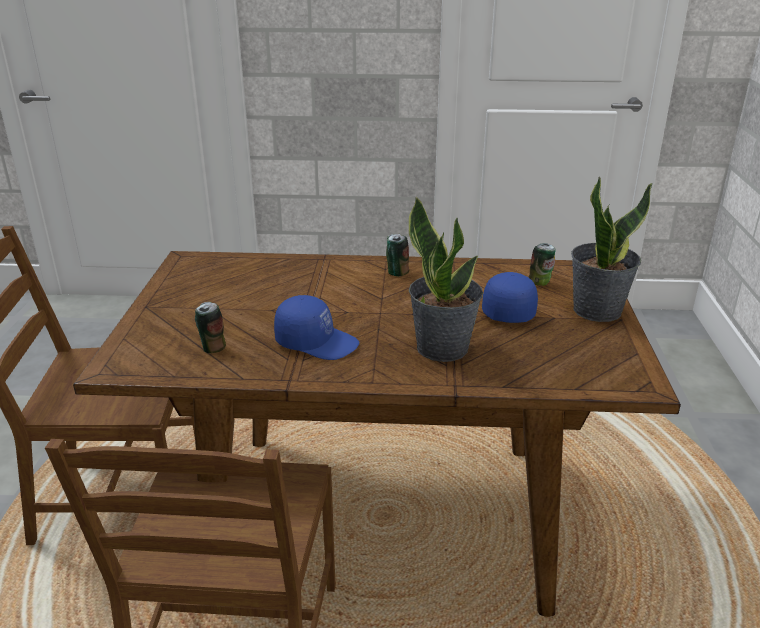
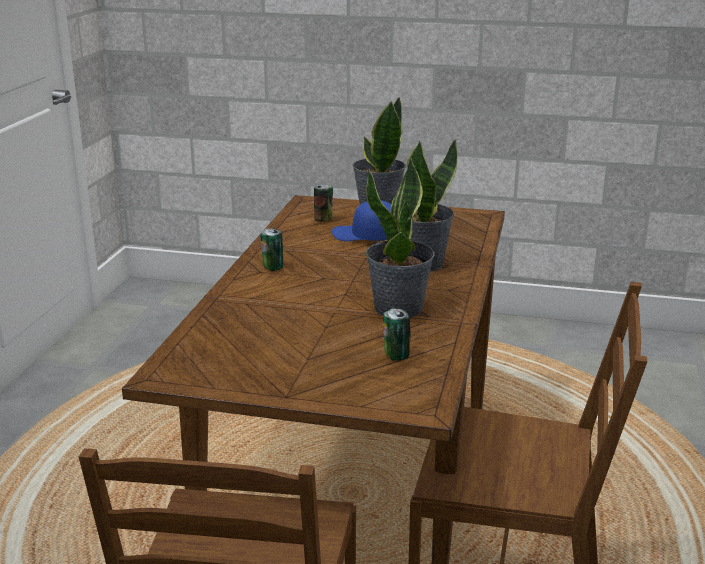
camera: 80 degrees left, 5 degrees down
(317, 342) = (399, 308): blue cap -> potted plant

